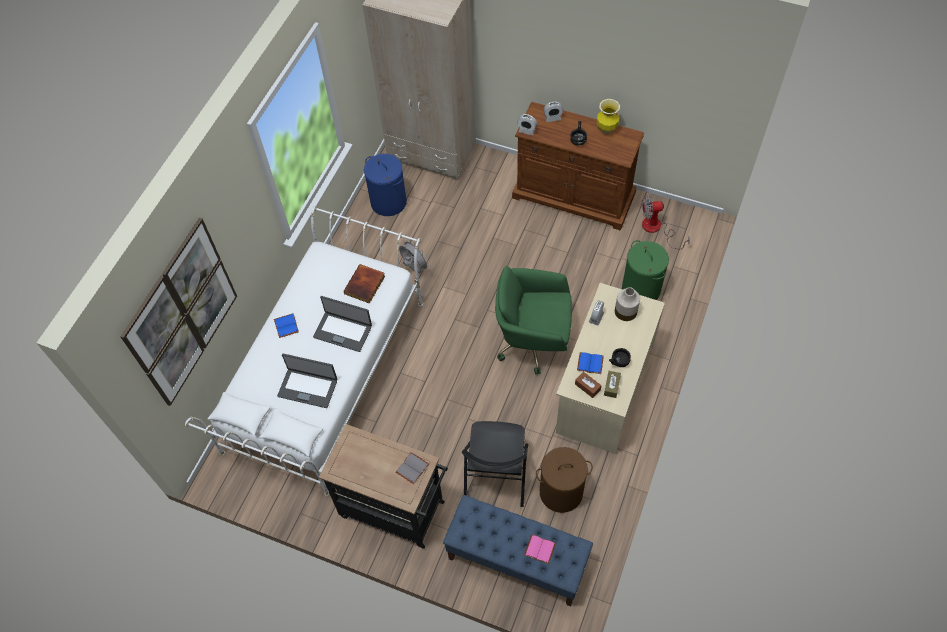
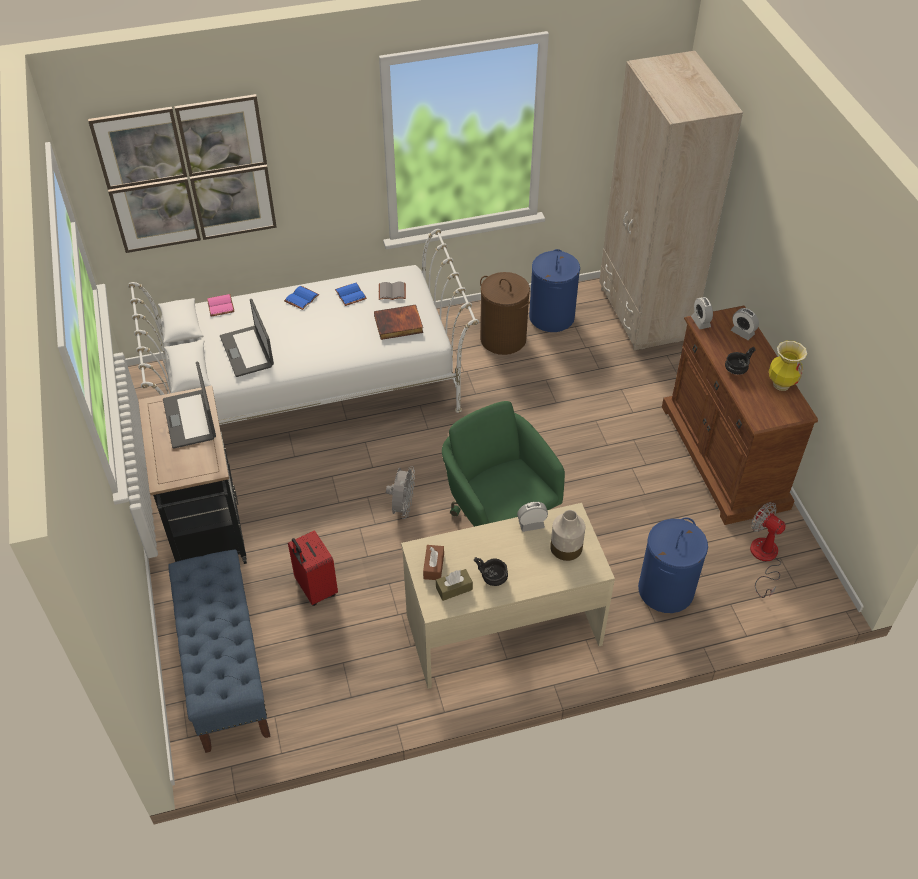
camera: 50 degrees right, 10 degrees down
(343, 331) = (331, 339): laptop -> laptop (190, 419)
(412, 467) = (200, 462): grey book -> grey book (392, 291)
(414, 268) = (495, 380): grey fan -> grey fan (402, 507)
(496, 473) = (315, 589): black chair -> red suitcase
(540, 548) = (217, 651): pink book -> pink book (221, 306)
(560, 492) = (337, 662): brown laundry basket -> brown laundry basket (502, 339)
(590, 363) = (467, 552): blue book -> blue book (351, 295)
(641, 289) = (666, 590): green laundry basket -> blue laundry basket

